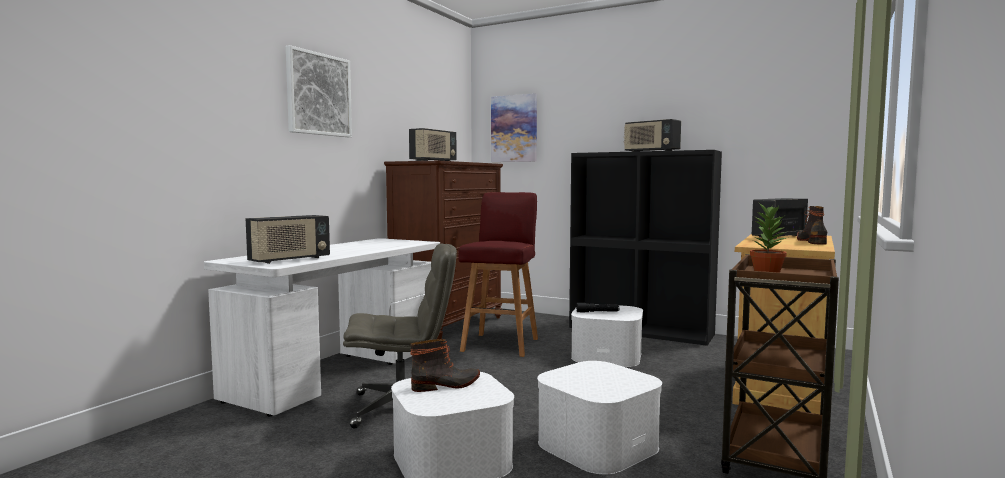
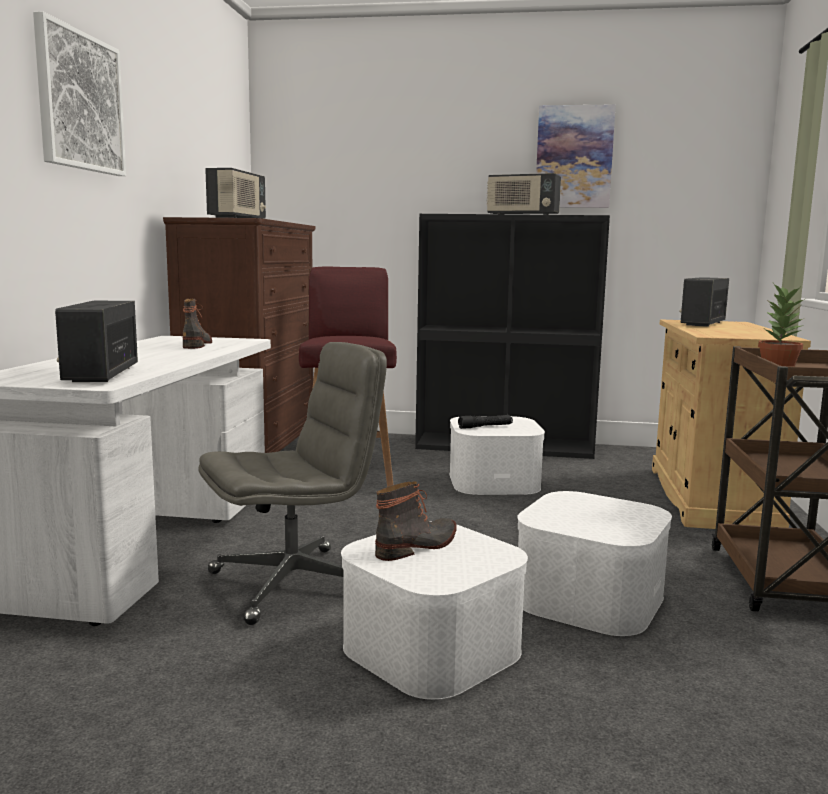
camera: 20 degrees left, 5 degrees up
(289, 260) = (101, 374): radio -> radio turned 150 degrees clockwise
(514, 128) = (319, 176): picture -> picture (574, 157)
(812, 241) = (754, 329): boot -> boot (197, 344)

